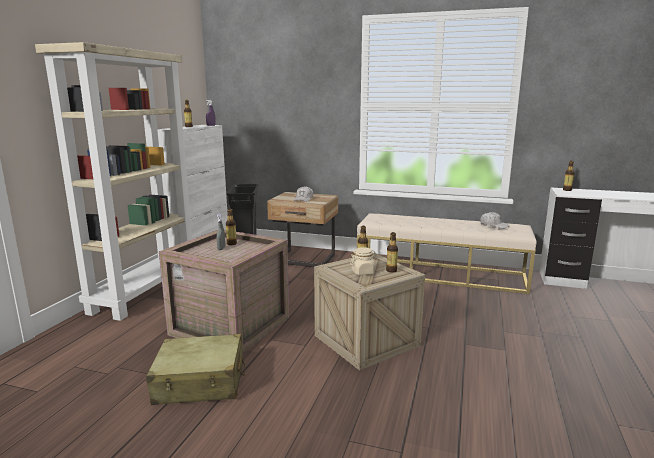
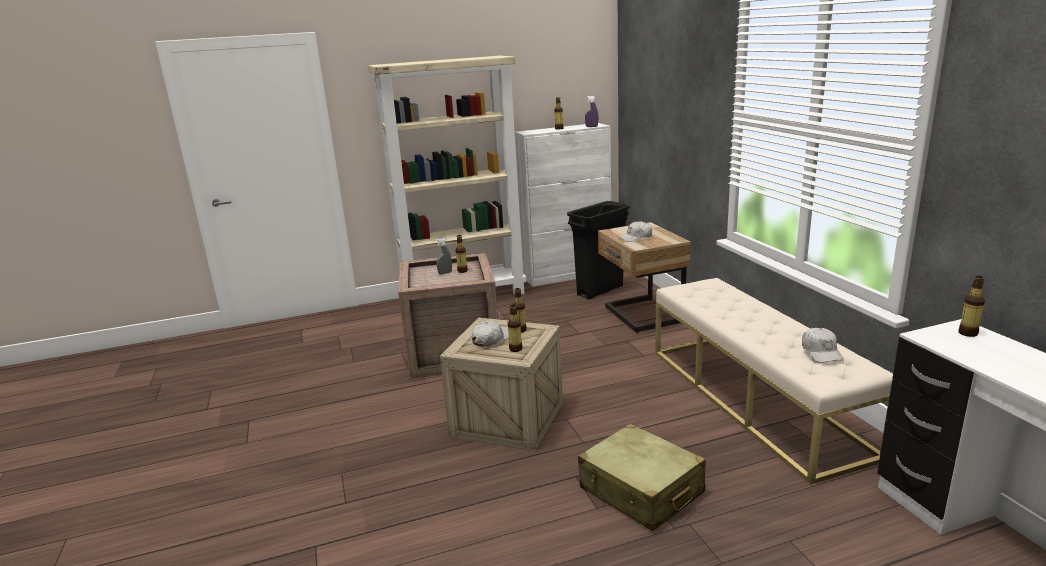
camera: 55 degrees right, 5 degrees up
(200, 382) = (361, 382): beige suitcase -> beige suitcase (641, 491)
(363, 272) = (491, 340): beige jar -> white cap

